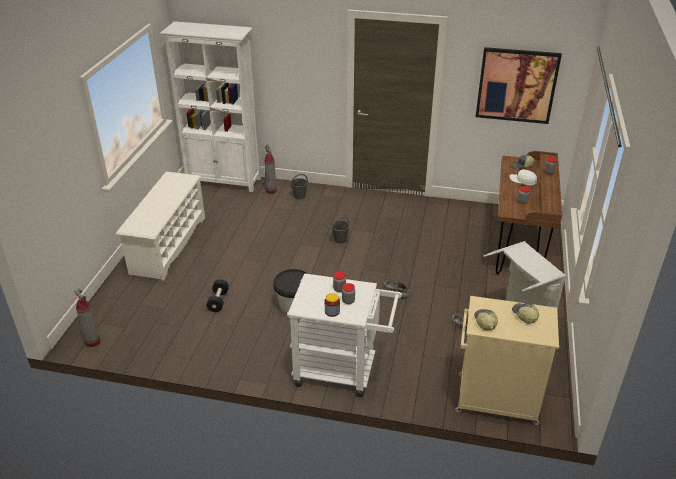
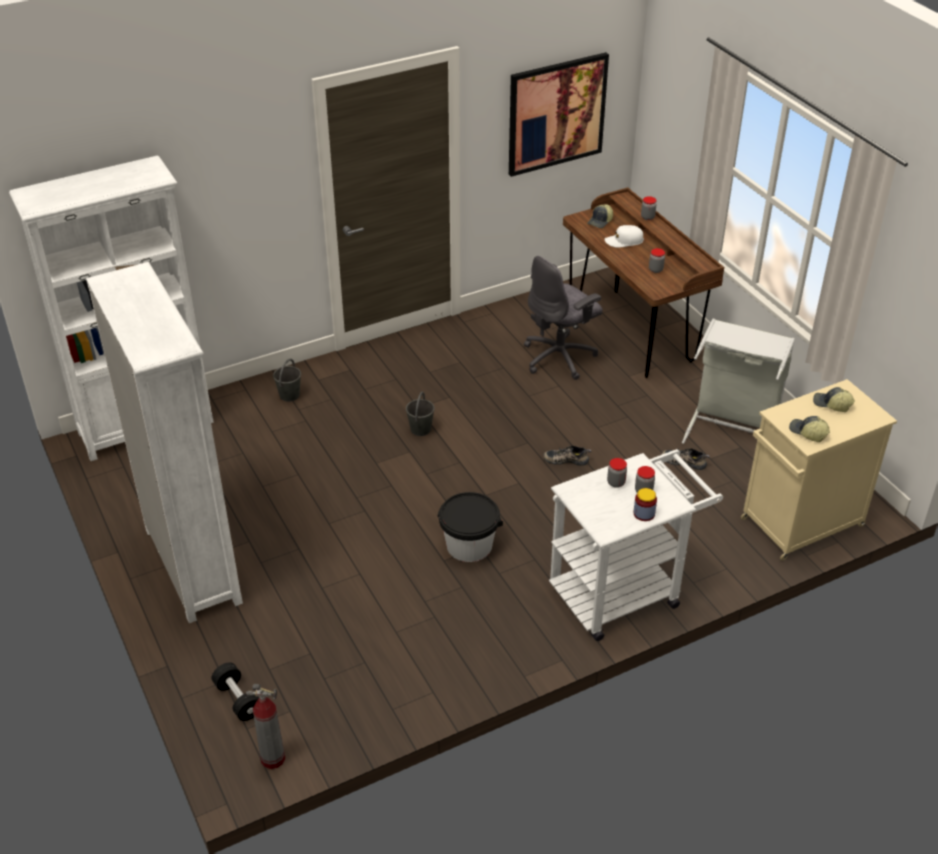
camera: 40 degrees left, 5 degrees up
(168, 245) = (192, 565): white shoe rack -> white bookcase
(218, 301) = (370, 599): black dumbbell -> black dumbbell (238, 699)
(271, 191) = (239, 407): fire extinguisher -> none
(459, 241) = (560, 357): none -> grey office chair

